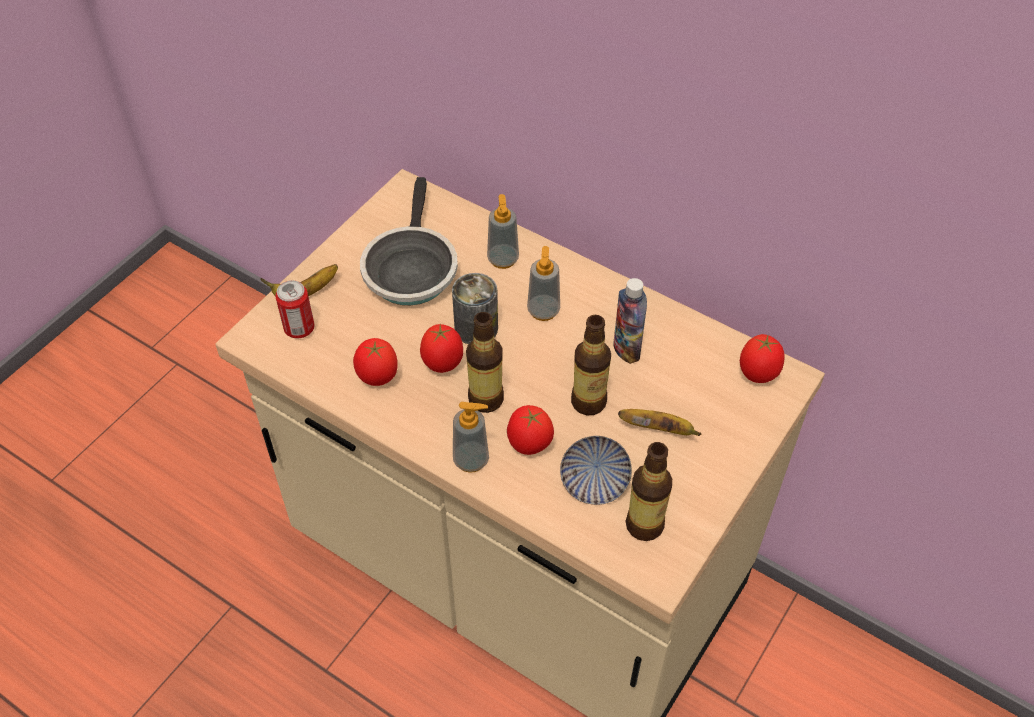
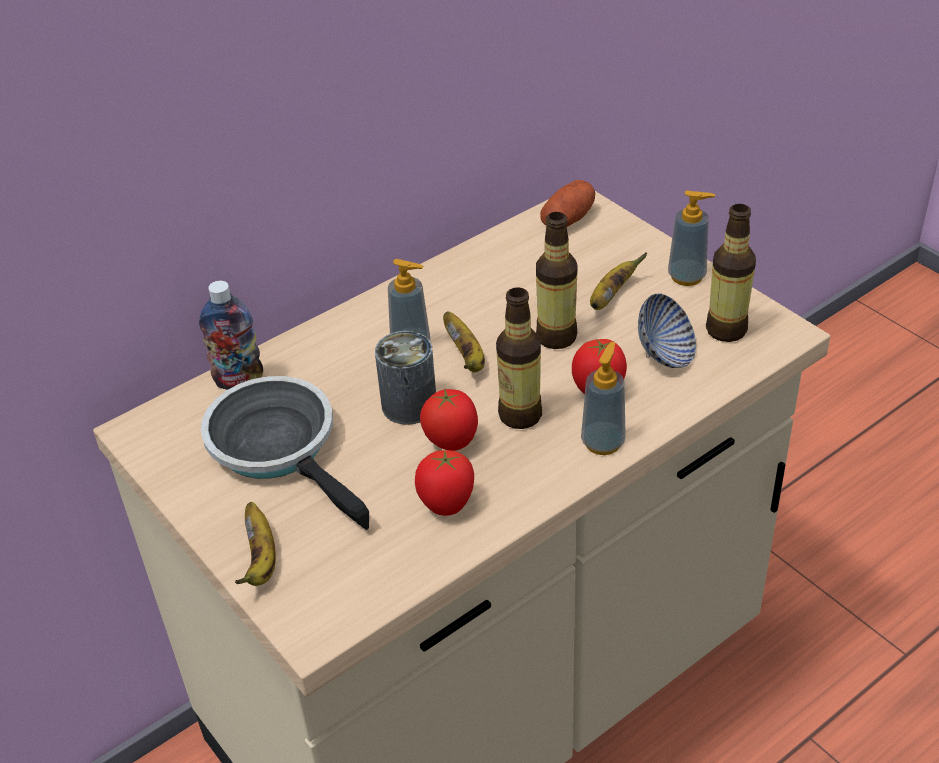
camera: 70 degrees left, 10 degrees down
(299, 328) = (324, 574): can -> none
(410, 268) = (280, 447): frying pan -> frying pan turned 150 degrees counterclockwise
(503, 259) = (313, 364): soap dispenser -> soap dispenser (687, 276)
(543, 348) = (466, 356): none -> banana
(626, 349) = (496, 296): bottle -> bottle (239, 381)
(758, 374) = (568, 219): tomato -> potato

